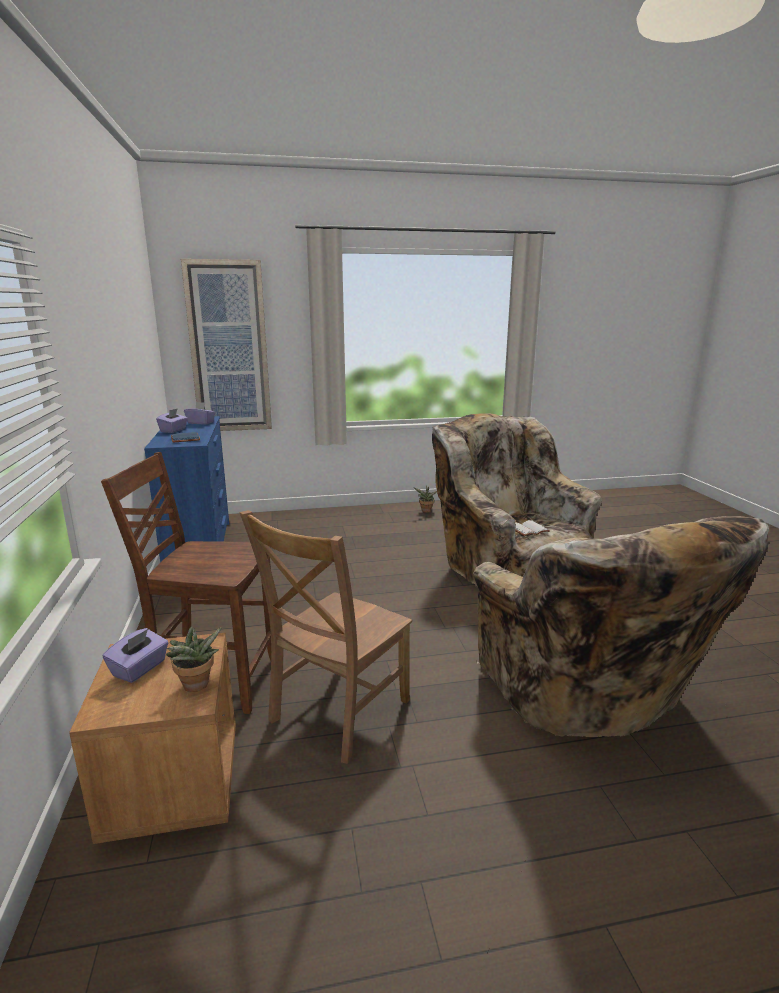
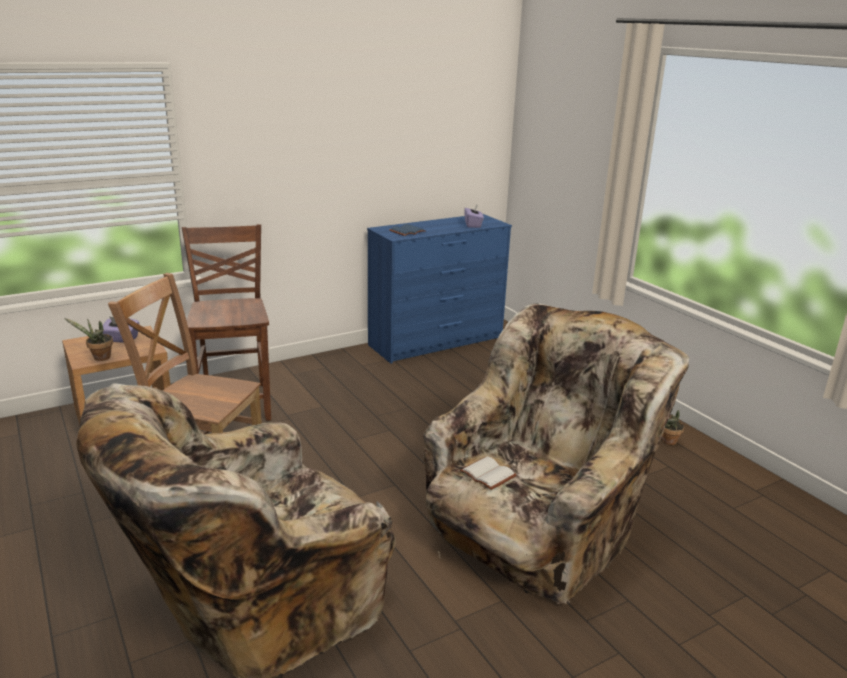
camera: 70 degrees right, 5 degrees up
(173, 430) = (434, 223): purple tissue box -> none
(229, 348) = (554, 156): picture -> none

